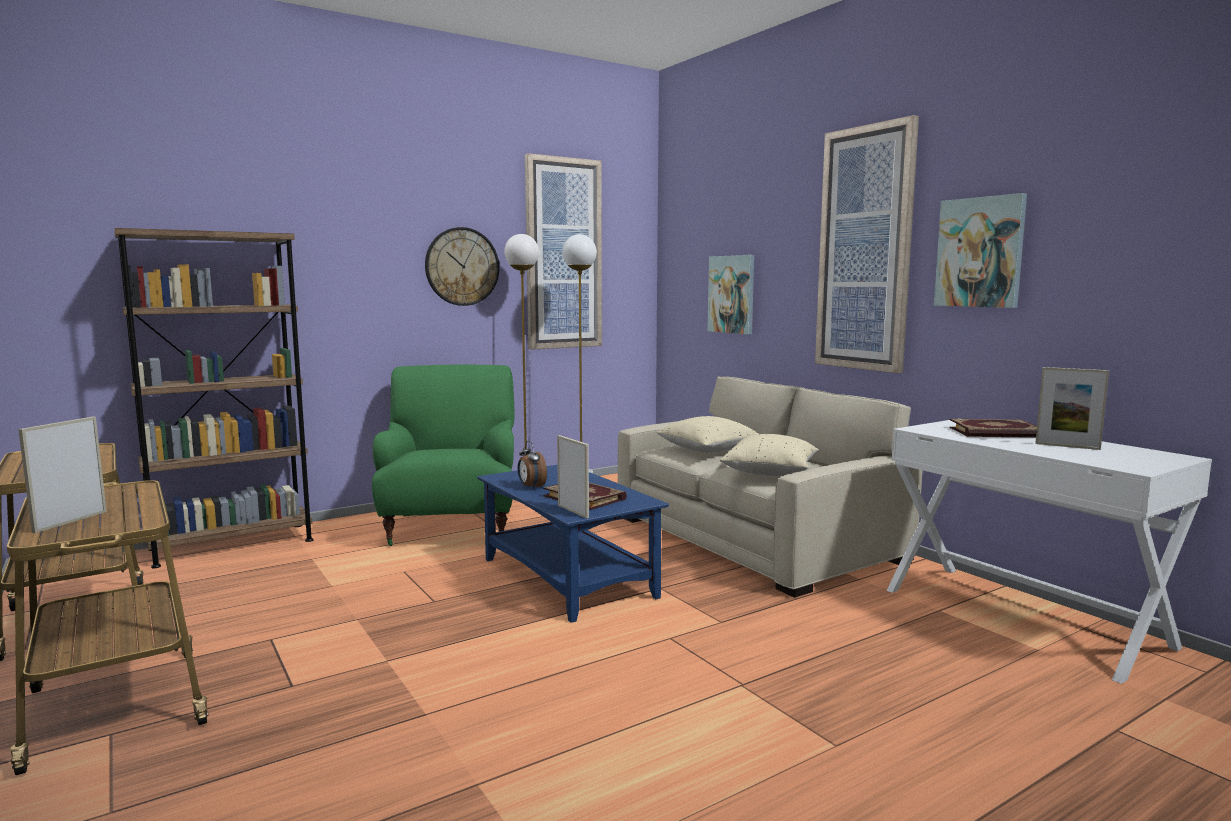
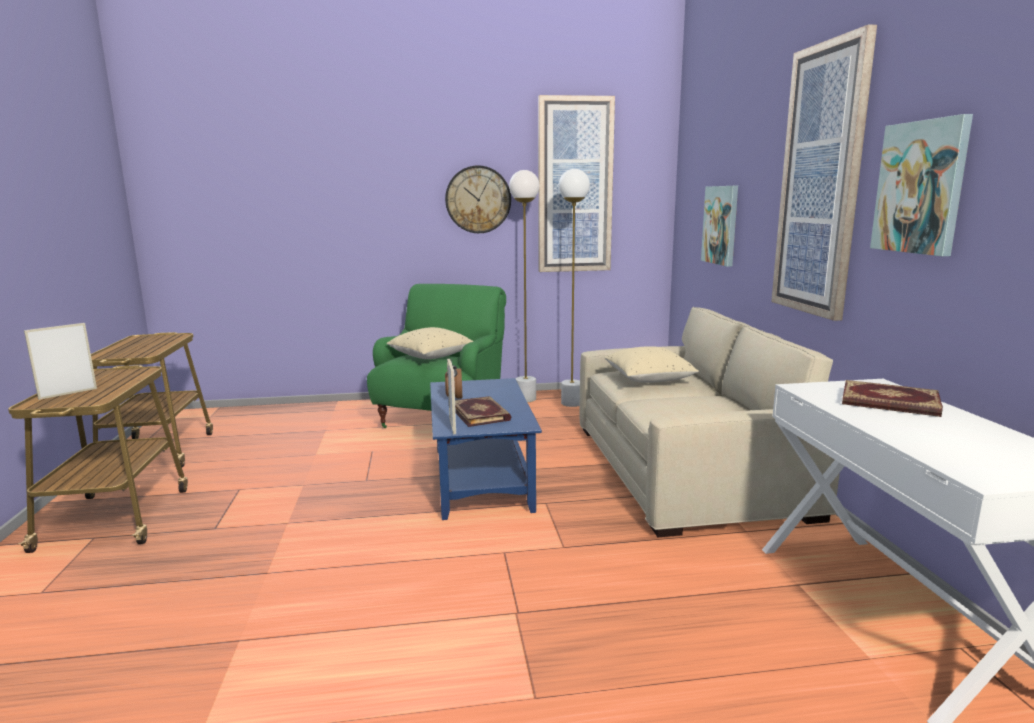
camera: 25 degrees right, 5 degrees up
(232, 545) = (290, 411): brown bookcase -> none
(769, 473) = (673, 411): beige pillow -> beige pillow (431, 356)
(1067, 446) = (950, 433): picture frame -> none

